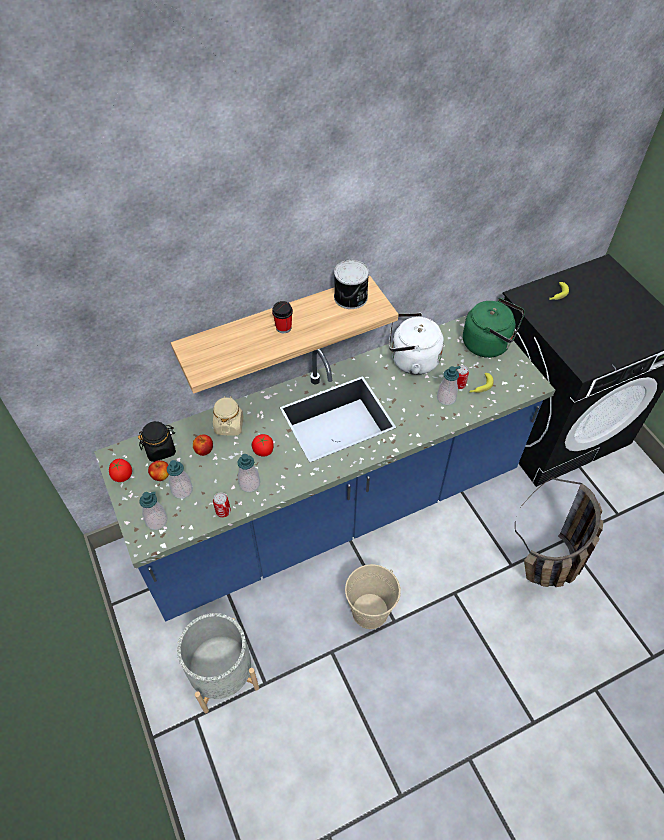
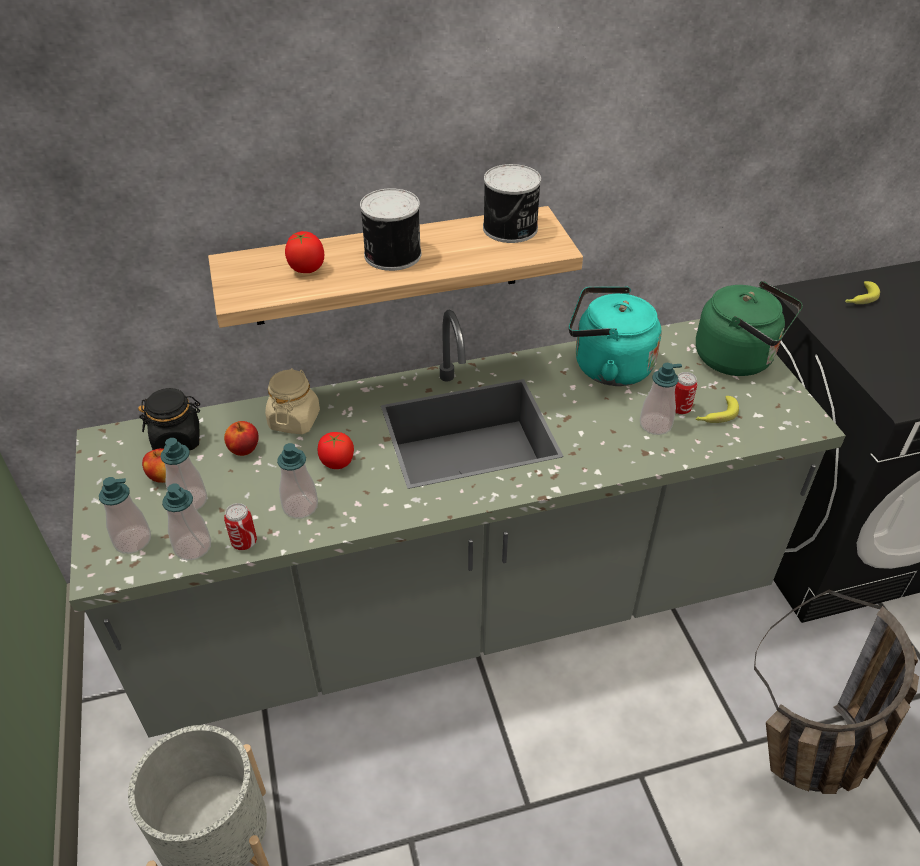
camera: 10 degrees right, 10 degrees down
(122, 476) = (105, 468): tomato -> tomato (306, 268)
(194, 519) = (193, 547): none -> soap dispenser
(283, 327) = (391, 254): cup -> can
(332, 509) = (460, 609): blue counter -> grey counter
(369, 611) = (489, 781): beige bucket -> none
(411, 360) = (607, 367): white kettle -> turquoise kettle

